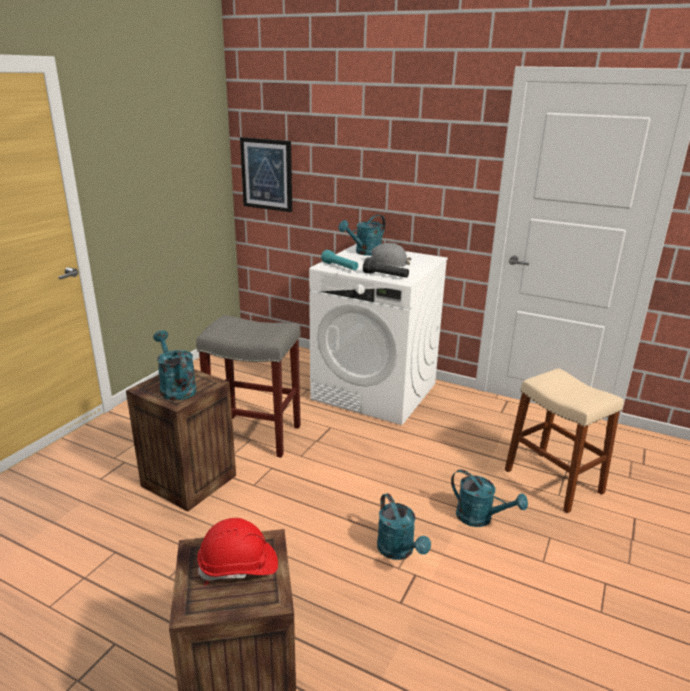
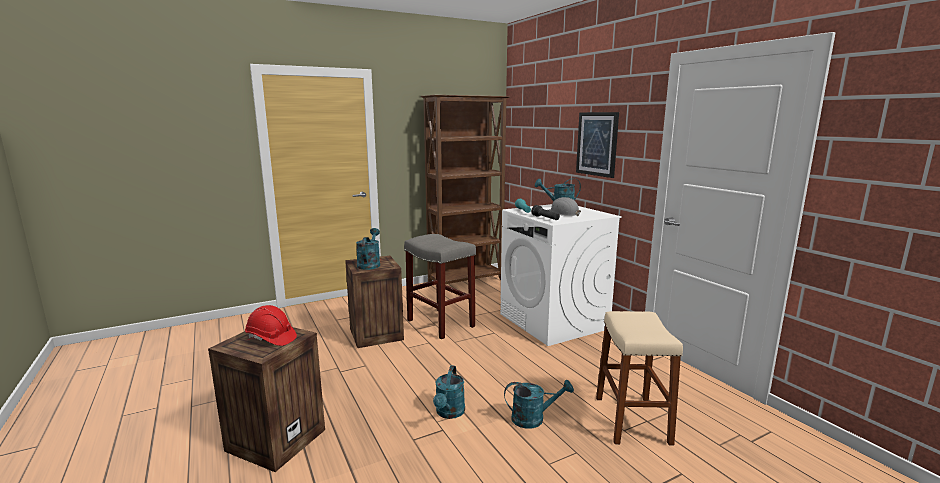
camera: 35 degrees right, 10 degrees down
(217, 362) = (466, 281): none -> brown bookcase
(267, 174) = (521, 151): picture -> picture (597, 144)
(480, 518) = (534, 418): turquoise watering can -> turquoise watering can turned 75 degrees counterclockwise

